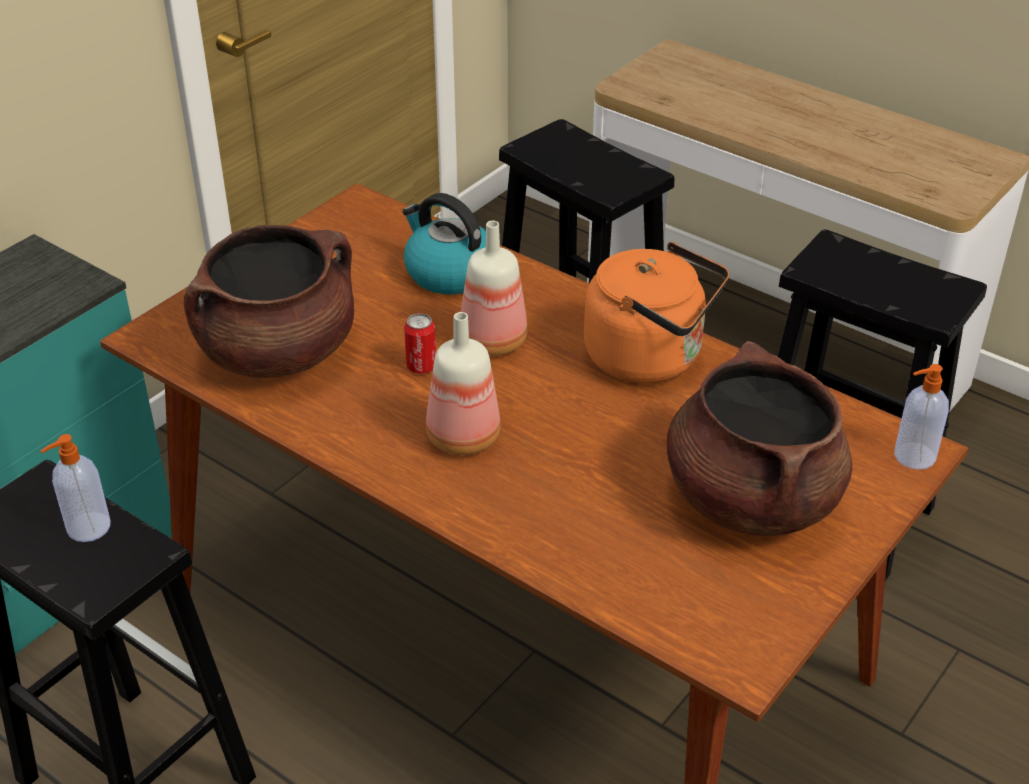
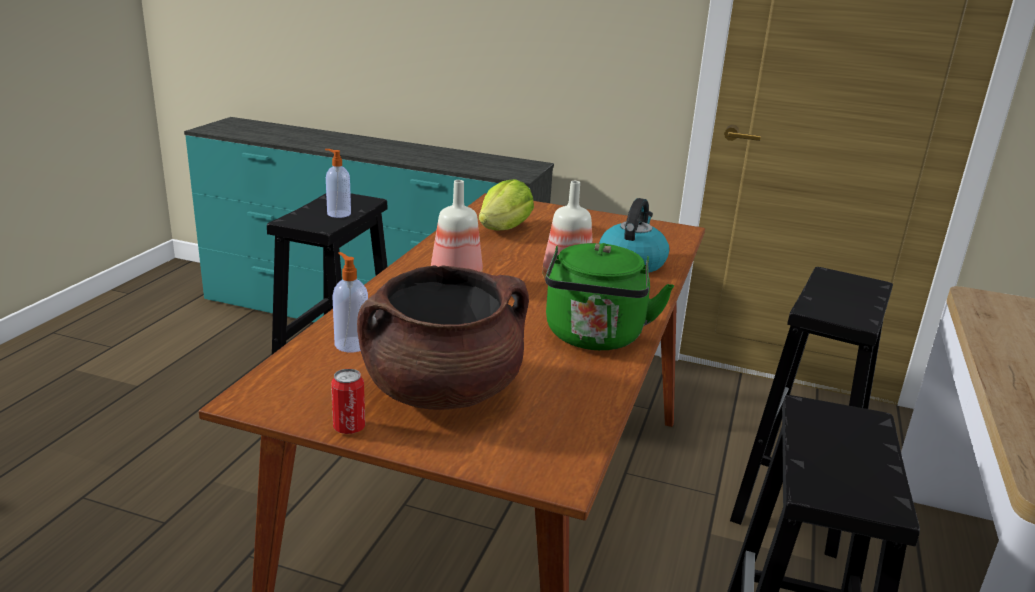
camera: 70 degrees right, 15 degrees down
(278, 352) = (505, 229): brown cooking pot -> lettuce
(421, 367) = (521, 265): can -> can (349, 428)
(650, 358) = (594, 338): orange kettle -> green kettle
(913, 456) = (547, 474): soap dispenser -> soap dispenser (351, 344)

